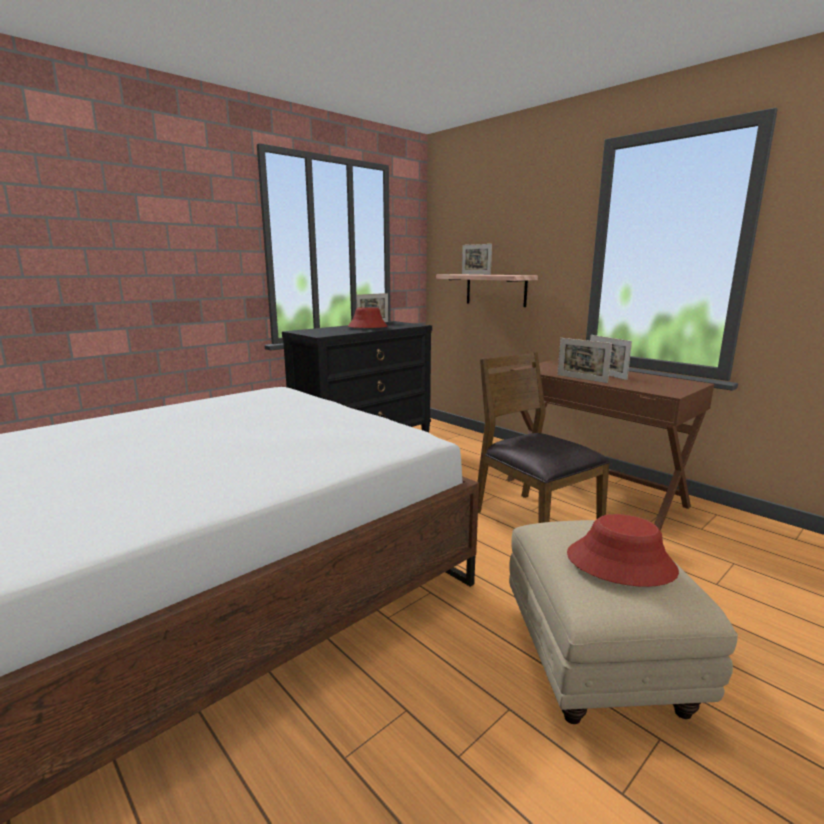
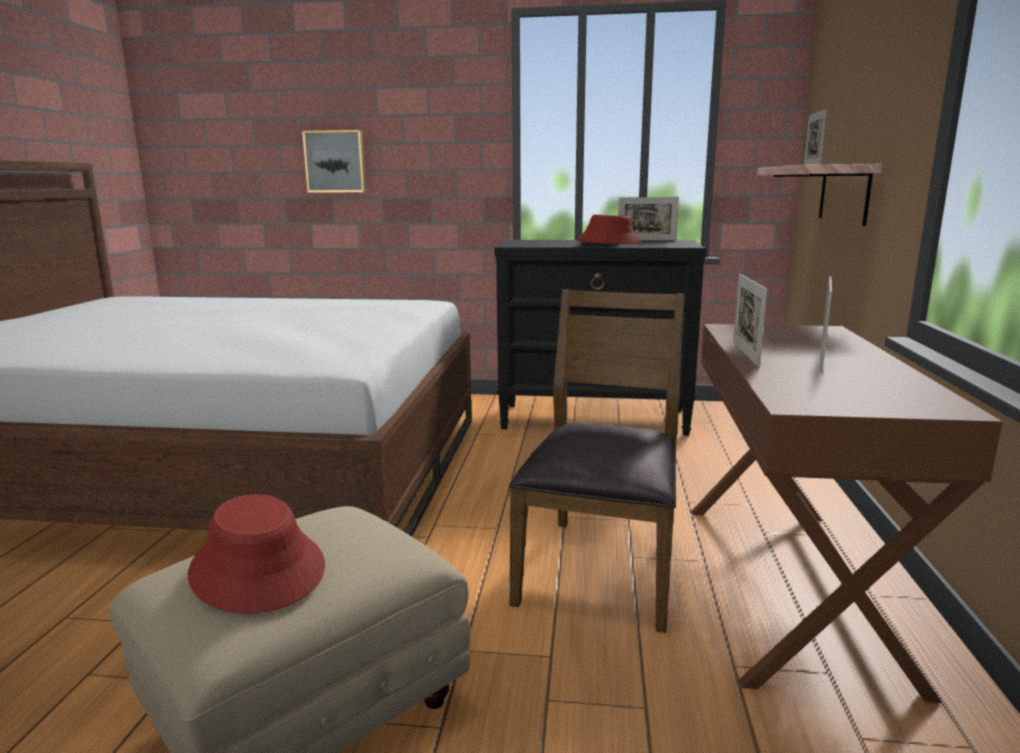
camera: 50 degrees right, 0 degrees up
(96, 266) = (335, 161): none -> picture

